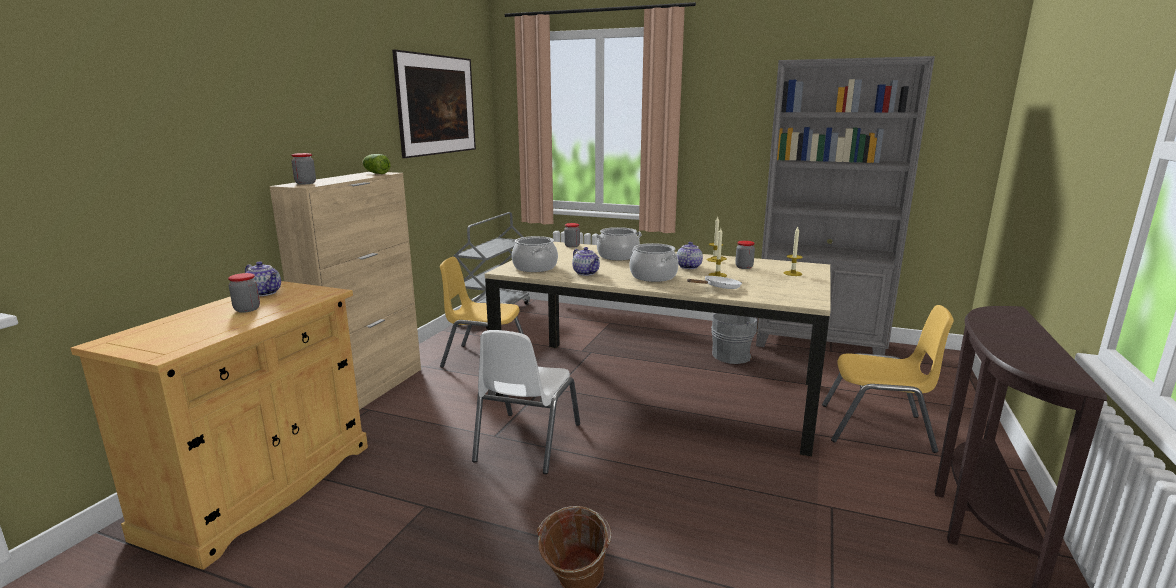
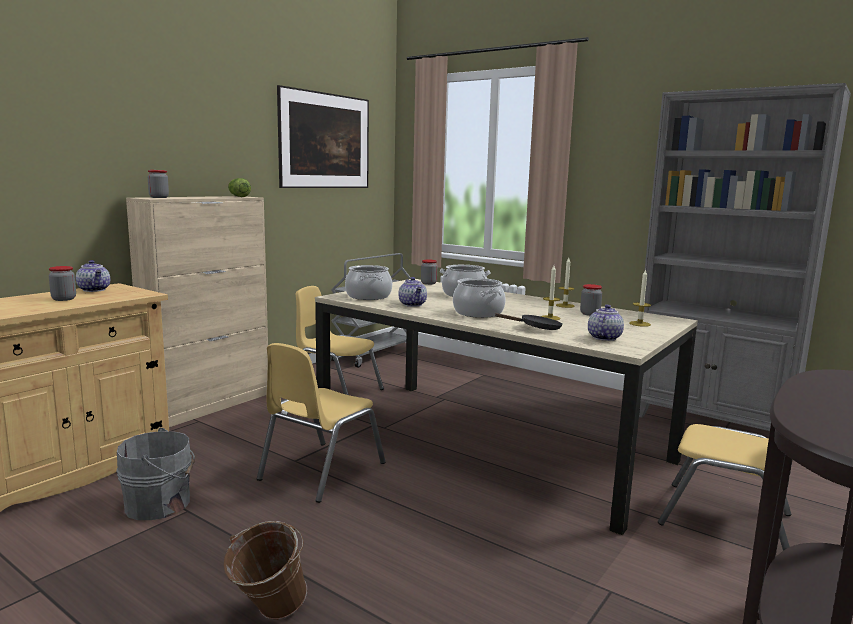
camera: 15 degrees right, 5 degrees down
(526, 442) = (321, 471): white chair -> yellow chair
(688, 267) = (527, 308): teapot -> teapot (603, 338)
(719, 288) = (536, 328): white frying pan -> black frying pan
(733, 355) = (599, 421): grey bucket -> grey bucket (161, 504)

